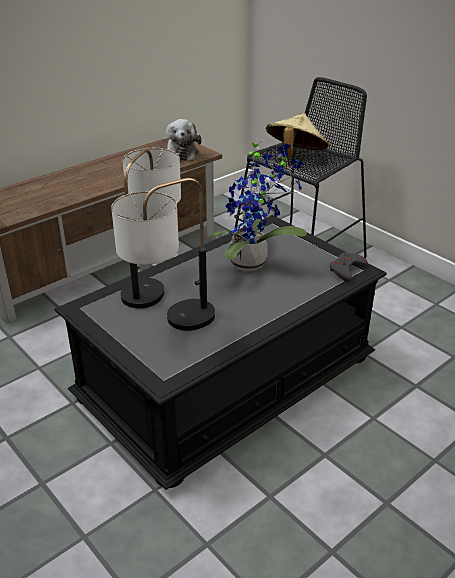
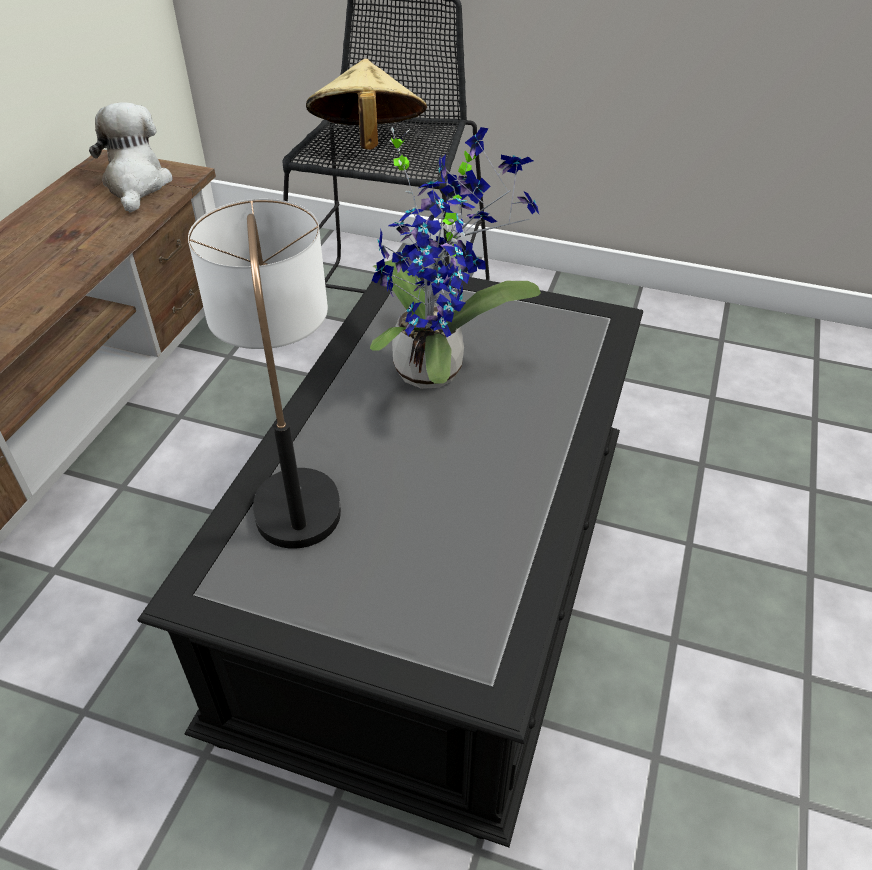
camera: 30 degrees left, 10 degrees up
(169, 324) = (400, 555): table lamp -> none
(181, 152) = (136, 185): plush toy -> plush toy turned 150 degrees counterclockwise
(346, 270) = (588, 326): grey game controller -> none

